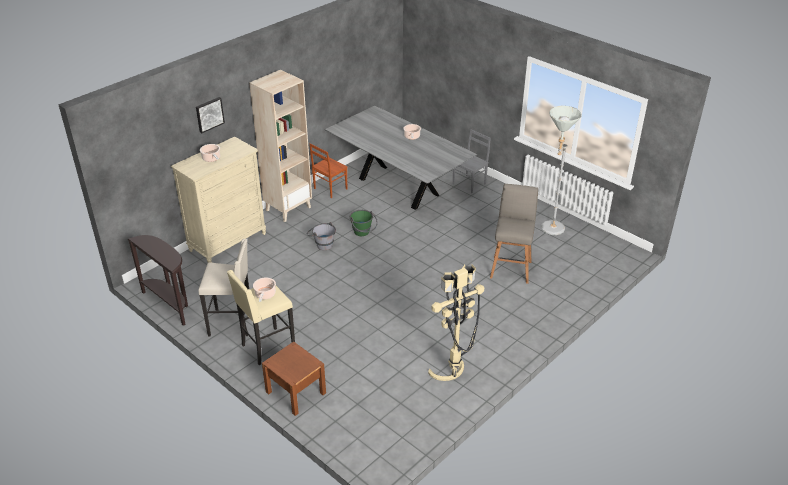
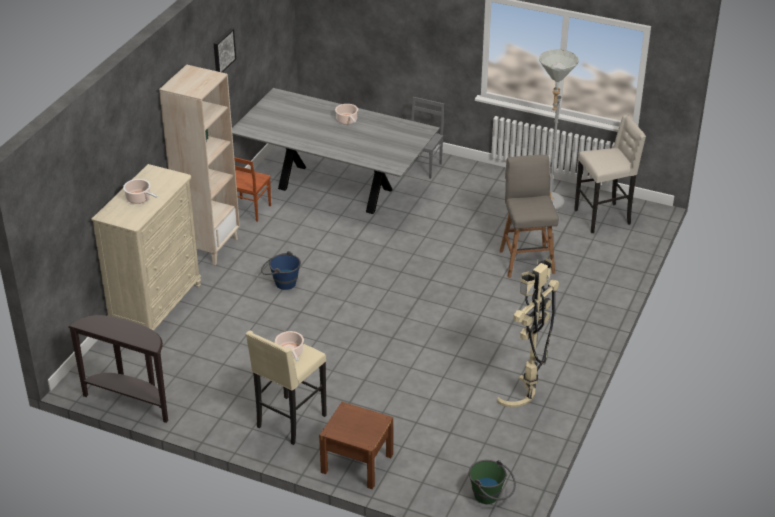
camera: 20 degrees left, 0 degrees up
(209, 114) = (123, 141): picture -> picture (223, 51)
(232, 324) = (229, 405): beige stool -> beige stool (603, 217)
(322, 244) = (281, 282): grey bucket -> blue bucket
(363, 233) = (325, 257): green bucket -> green bucket (491, 497)

